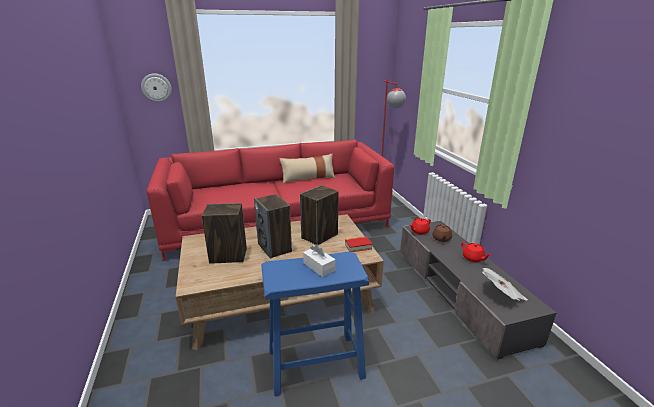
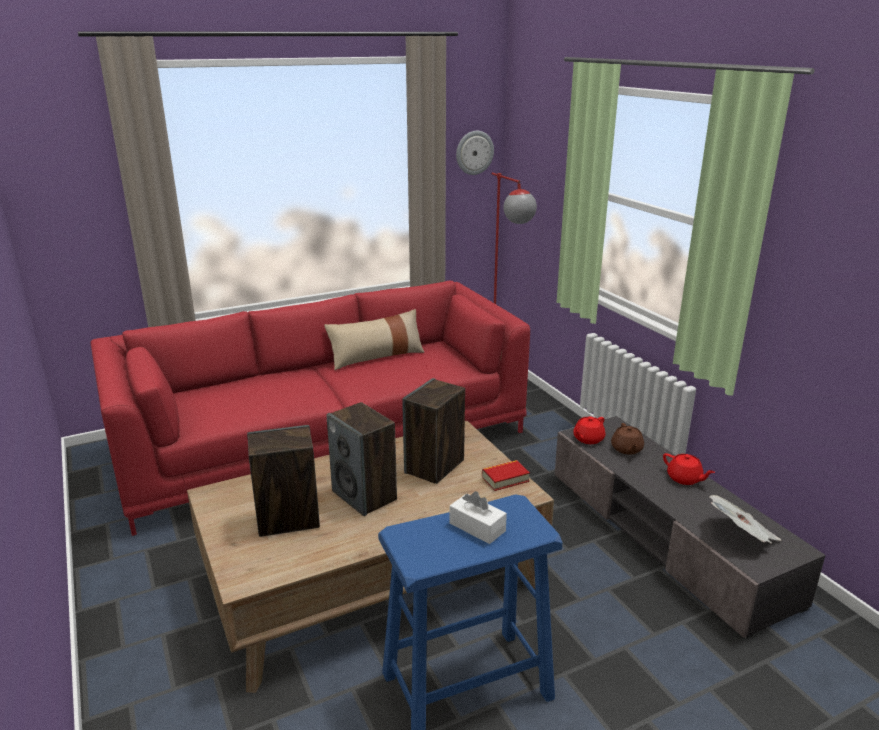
camera: 10 degrees left, 0 degrees up
(156, 88) = (80, 207): wall clock -> wall clock (474, 152)

